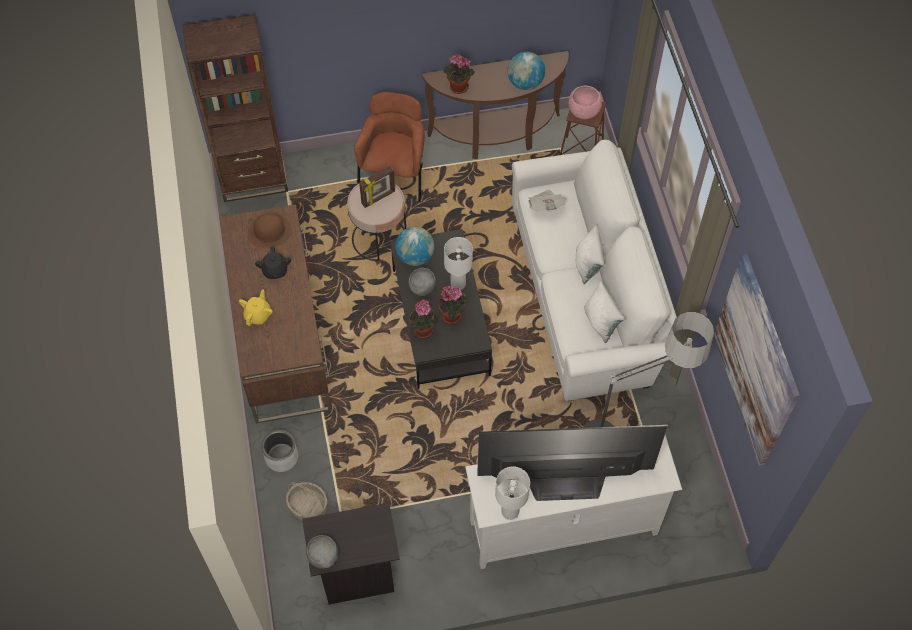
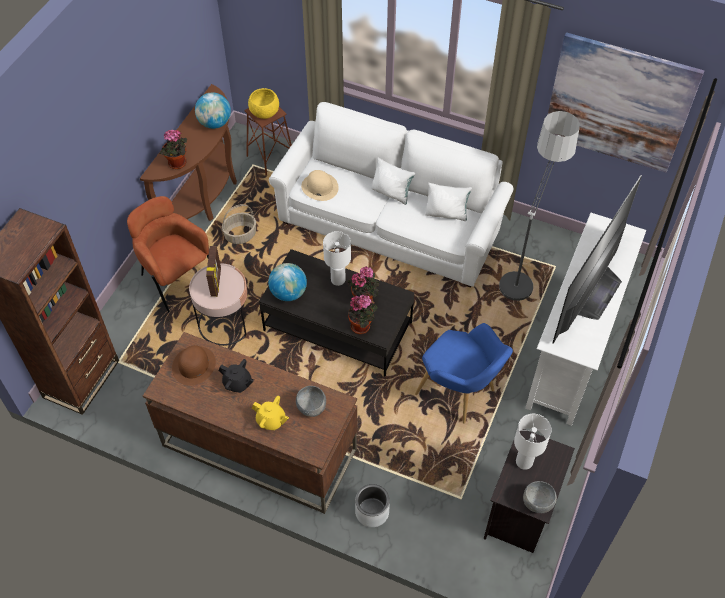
camera: 55 degrees left, 5 degrees down
(258, 315) = (271, 420): yellow teapot -> yellow teapot turned 150 degrees clockwise
(309, 507) = (434, 517): basket -> basket (240, 234)
(422, 288) = (322, 305): grey bowl -> grey bowl (311, 407)
(445, 458) = (460, 394): none -> blue armchair
(510, 511) = (596, 341): white table lamp -> white table lamp (523, 461)
(546, 207) = (319, 187): newspaper -> beige hat
(584, 111) = (264, 113): pink bowl -> yellow bowl

